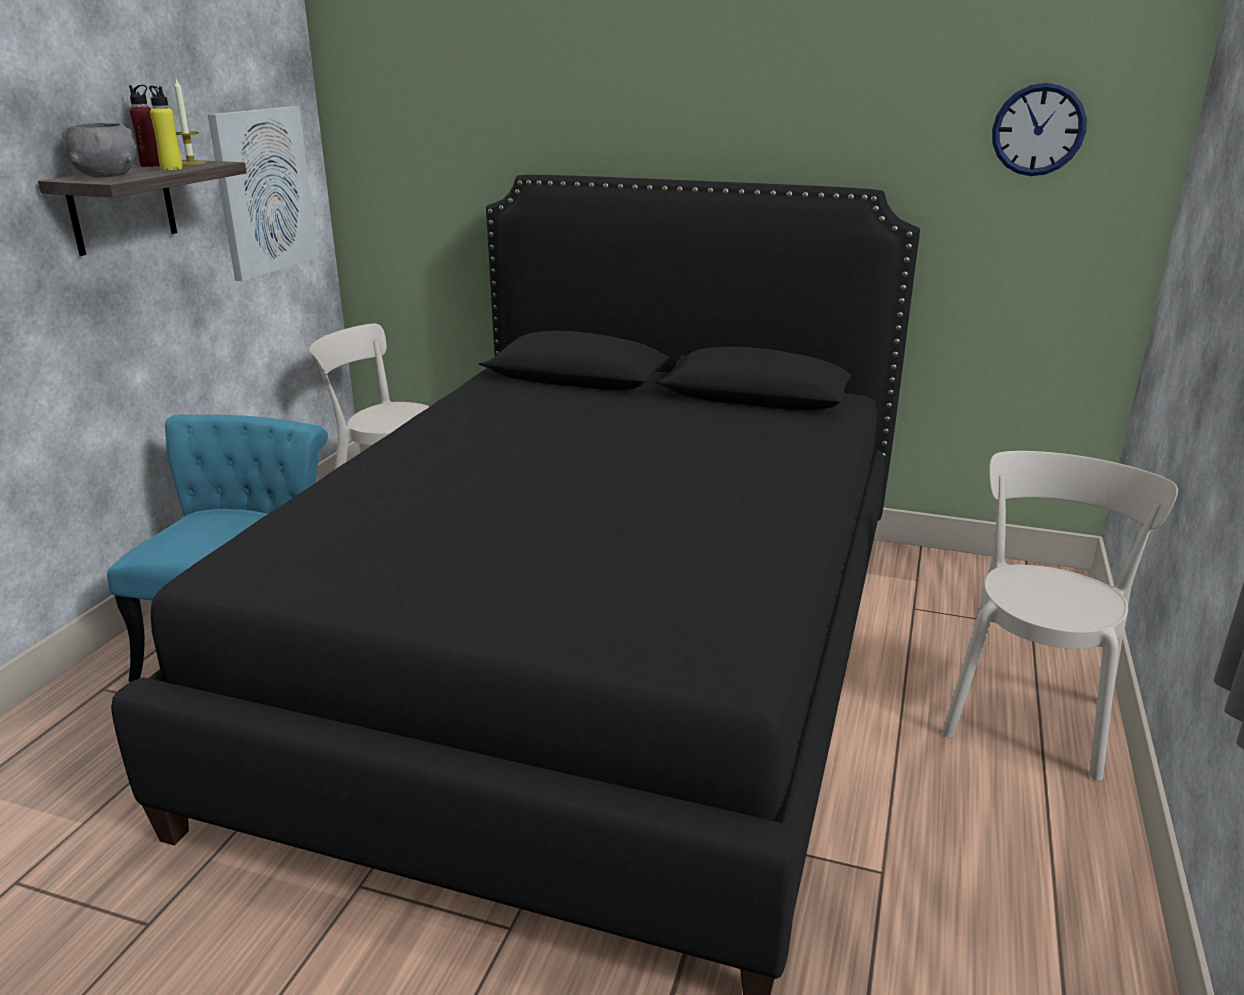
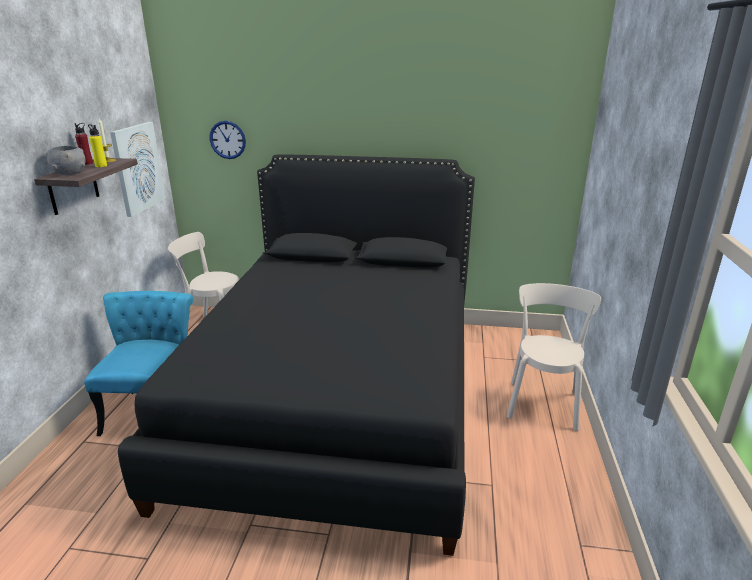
camera: 10 degrees left, 0 degrees up
(1038, 130) = (525, 131): wall clock -> wall clock (227, 140)

